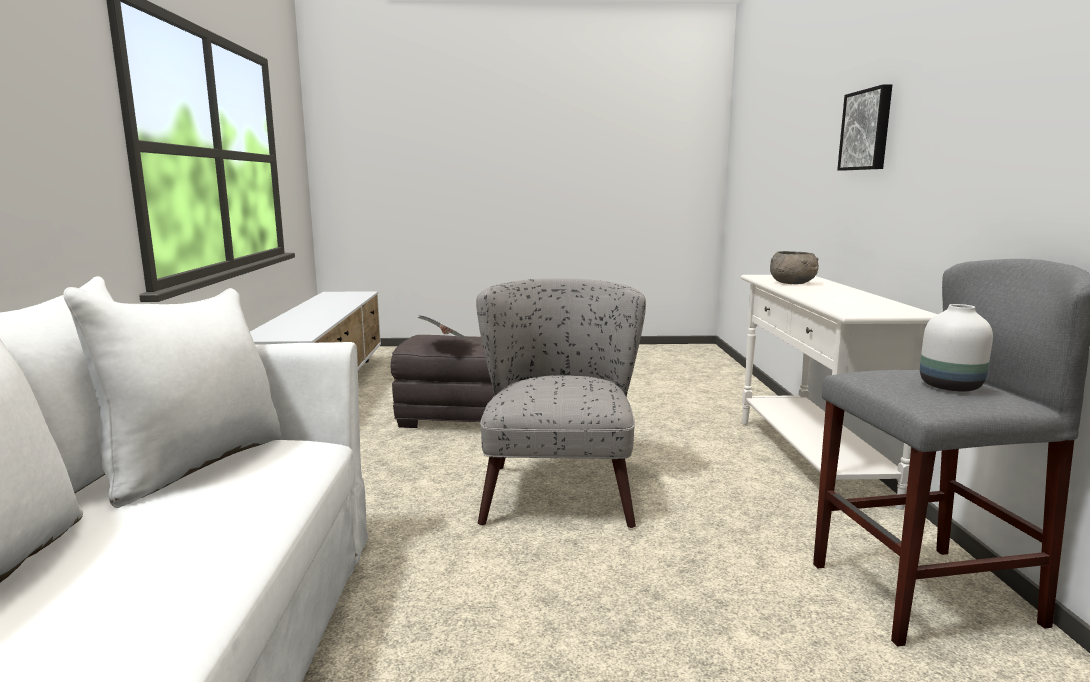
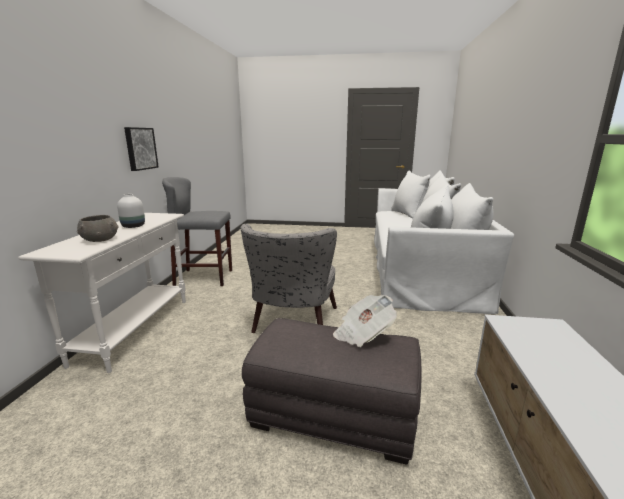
camera: 170 degrees left, 5 degrees up
(867, 130) = (41, 124): picture -> picture (140, 148)
(948, 386) = (203, 212): white vase -> white vase (133, 226)

